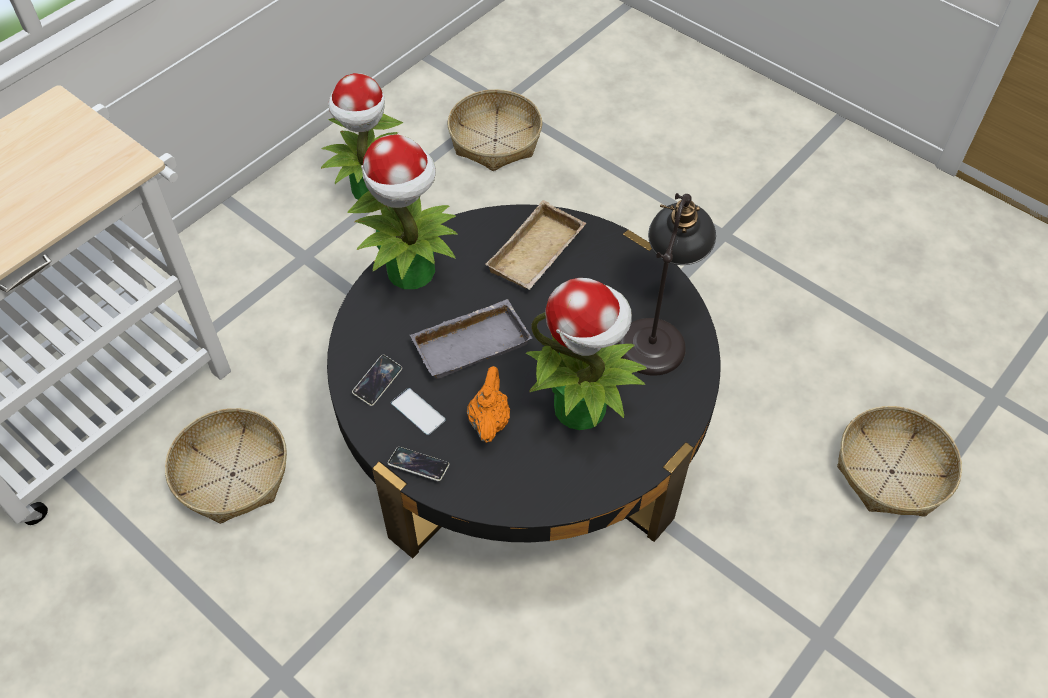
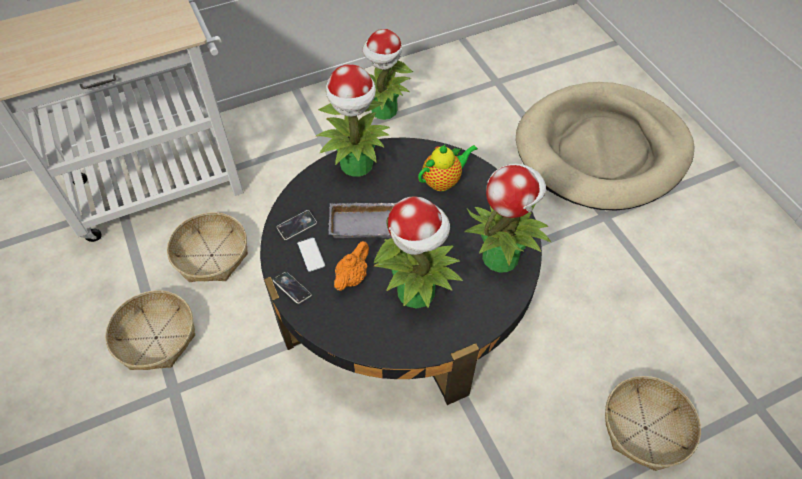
camera: 25 degrees right, 0 degrees up
(494, 140) = (478, 104): basket -> basket (155, 338)
(537, 254) = (443, 181): beige tray -> teapot
(658, 324) = (501, 256): grey table lamp -> potted plant
(679, 151) = (601, 150): none -> beige dog bed

